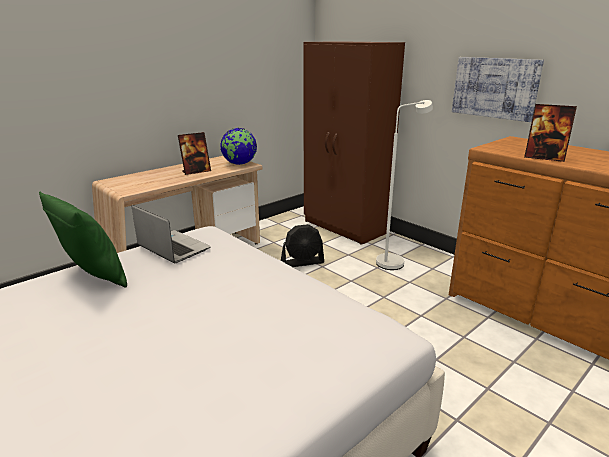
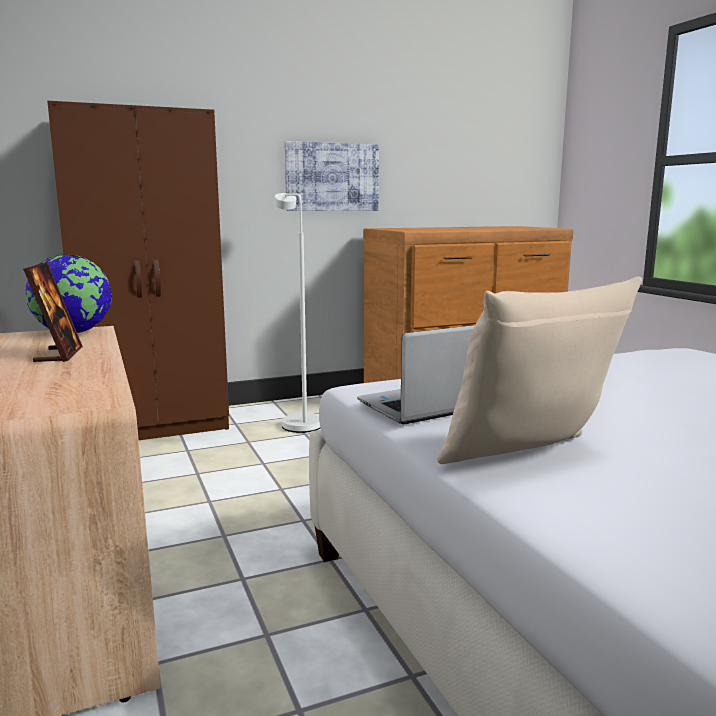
camera: 70 degrees left, 10 degrees down
(94, 276) = (529, 458): green pillow -> beige pillow
(302, 262) = (234, 474): black fan -> none
(544, 158) = (460, 229): picture frame -> none

